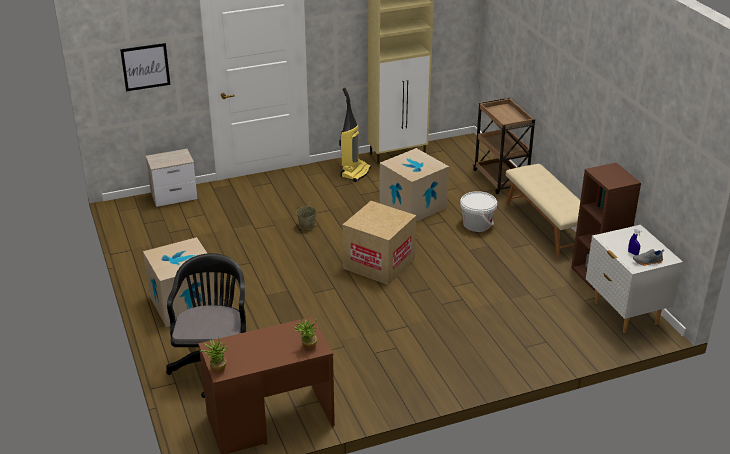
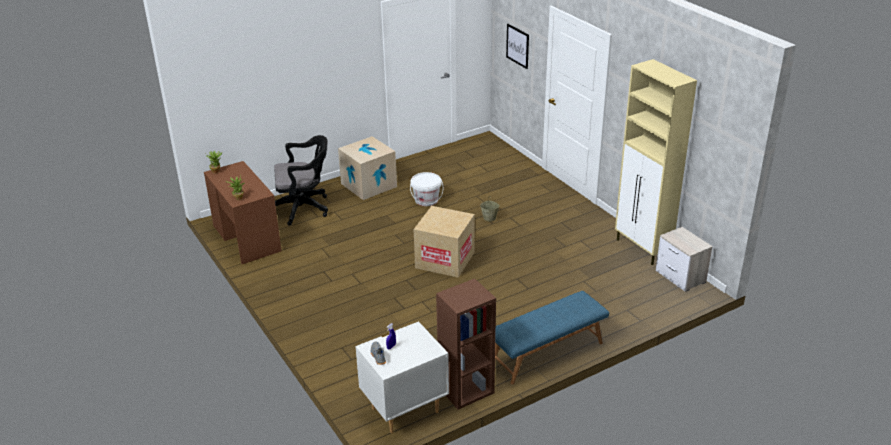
camera: 80 degrees right, 0 degrees up
(175, 196) = (508, 155): nightstand -> nightstand (681, 277)
(355, 172) = (592, 229): vacuum cleaner -> none
(413, 206) = (547, 267): cardboard box -> none
(477, 224) = (530, 308): white bucket -> white bucket (426, 200)
(500, 180) = (626, 317): brown cart -> none
(546, 225) = (547, 353): beige bench -> blue bench

